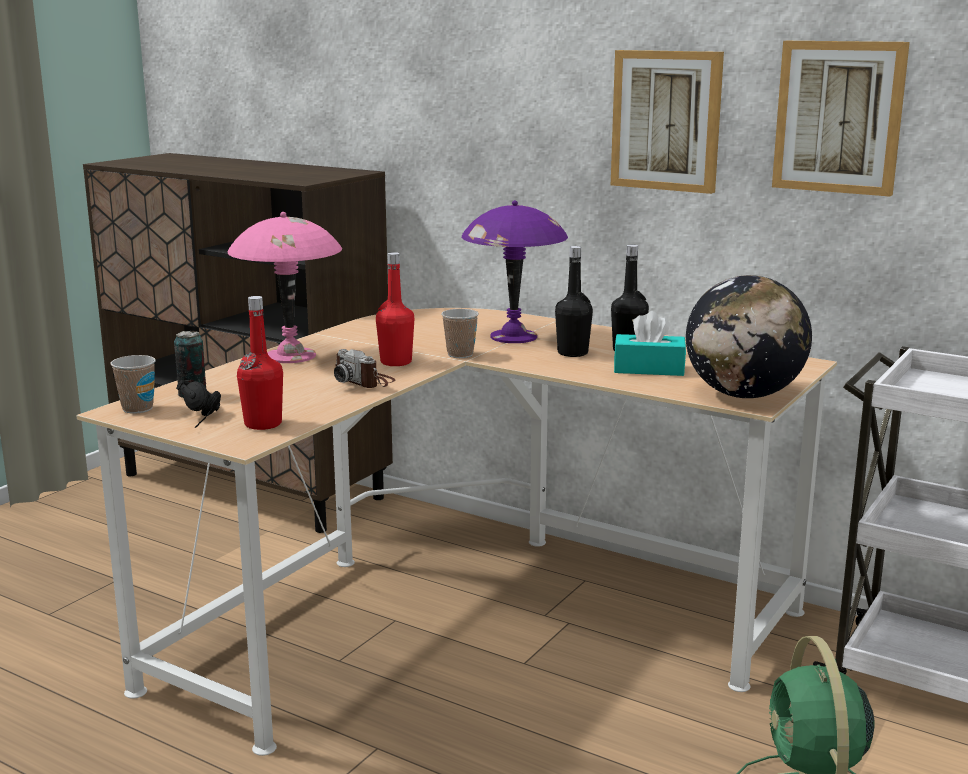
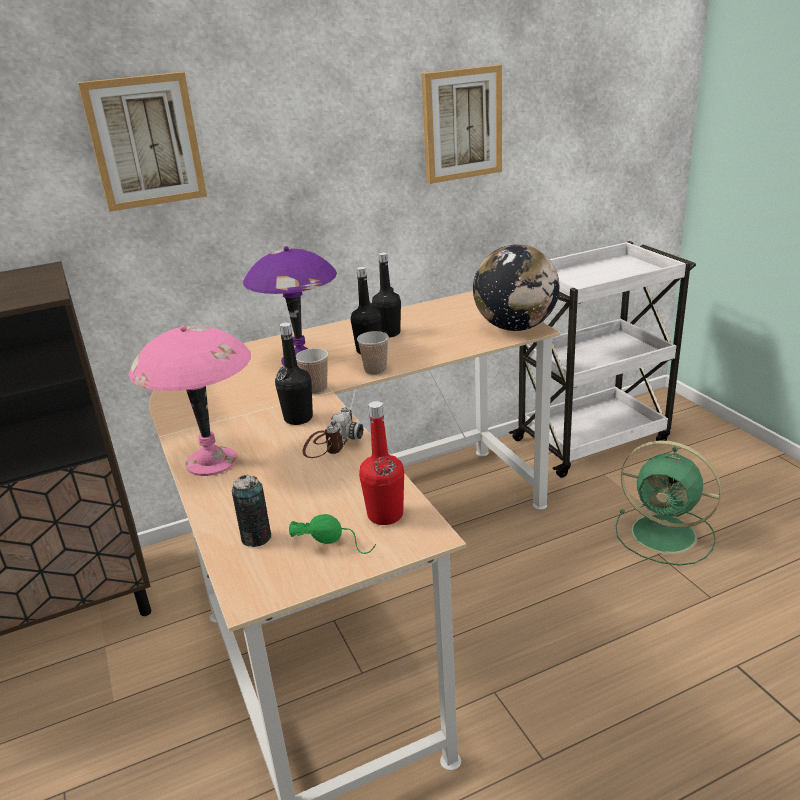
camera: 55 degrees left, 10 degrees up
(137, 408) = (260, 580): cup -> cup (375, 370)
(206, 418) = (335, 542): black headphones -> green headphones
(364, 381) = (330, 443): camera -> camera turned 60 degrees counterclockwise
(396, 362) = (298, 418): red bottle -> black bottle
(649, 369) = (434, 338): turquoise tissue box -> none
(667, 120) = (341, 150): picture -> picture (145, 141)

